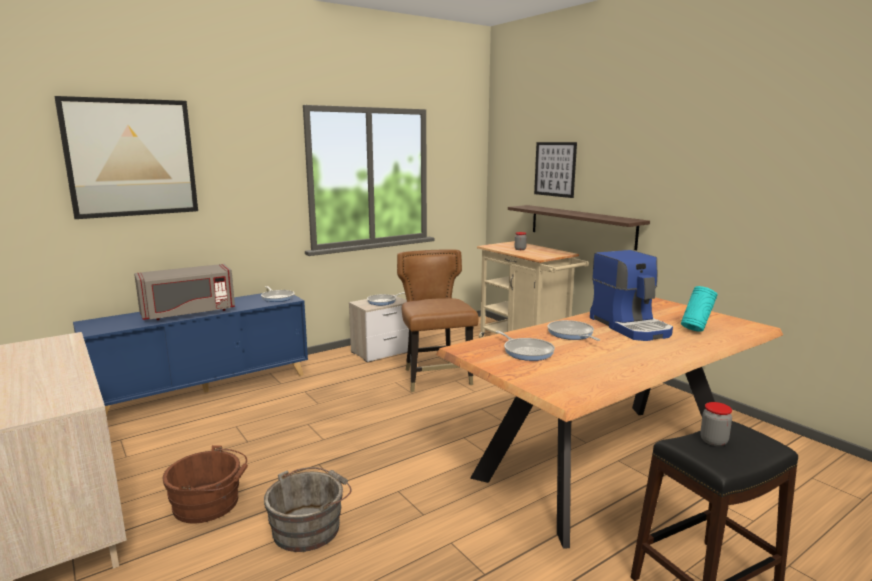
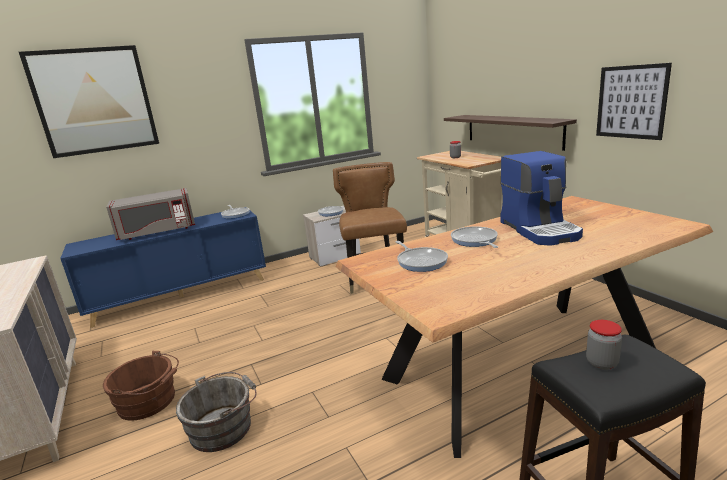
camera: 10 degrees right, 5 degrees up
(555, 169) = (486, 77): picture -> picture (631, 102)
(696, 330) = (611, 231): turquoise vase -> none

